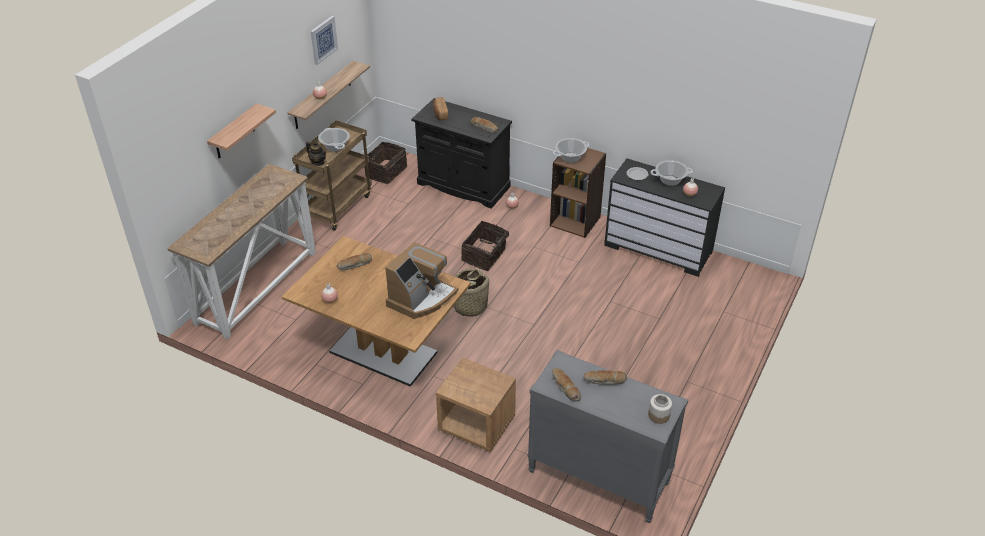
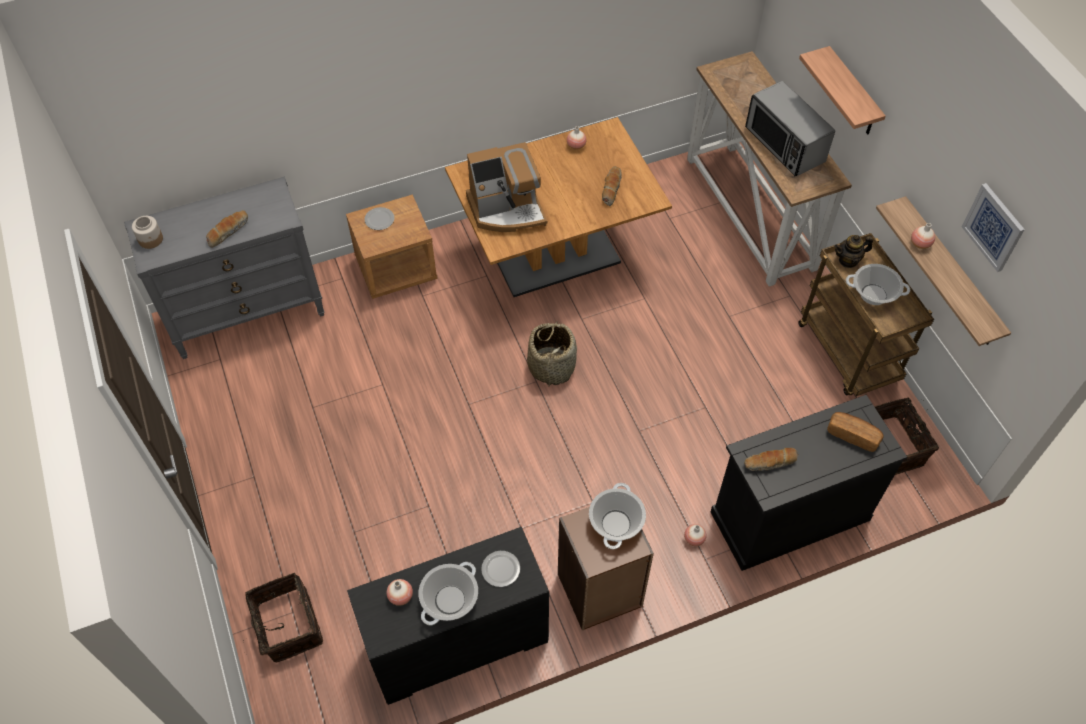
camera: 130 degrees right, 15 degrees up
(257, 198) = (784, 145): none -> microwave
(421, 298) = (507, 210): coffee machine -> coffee machine turned 90 degrees counterclockwise
(476, 393) = (379, 220): none -> plate
(485, 255) = (622, 439): basket -> basket (287, 626)
(565, 388) = (256, 199): bread -> none

